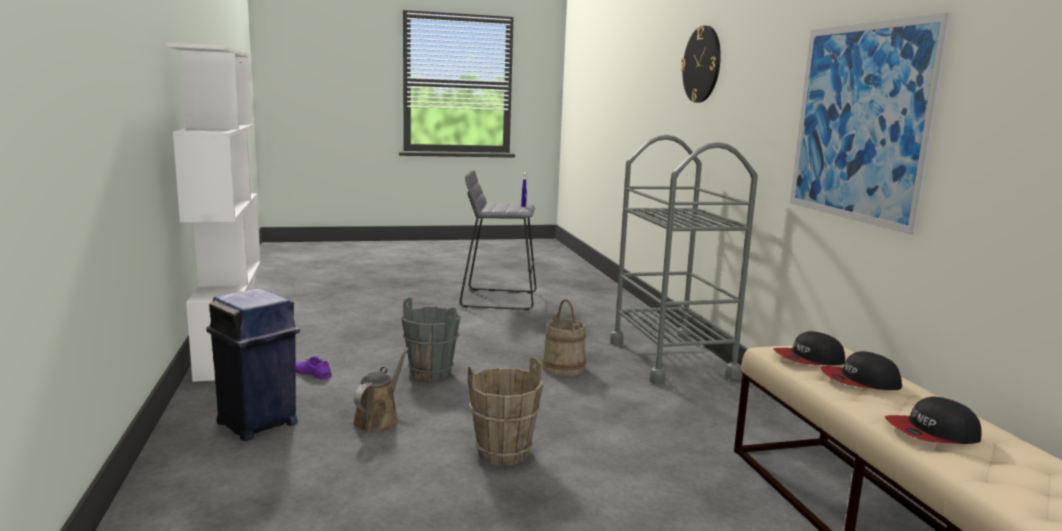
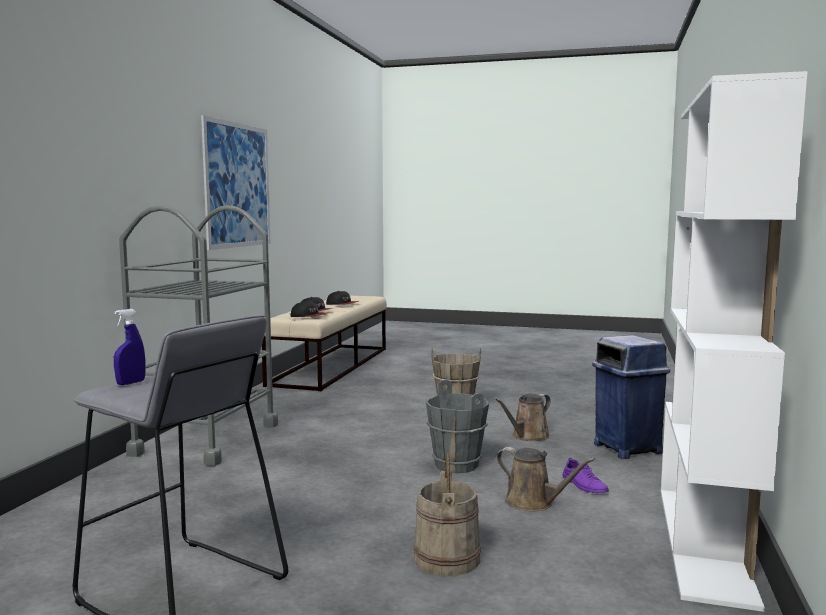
camera: 150 degrees left, 5 degrees down
(351, 355) = (533, 502): none -> brown watering can
(564, 368) = (322, 448): beige bucket -> beige bucket (446, 558)
(702, 64) = (66, 111): wall clock -> none

